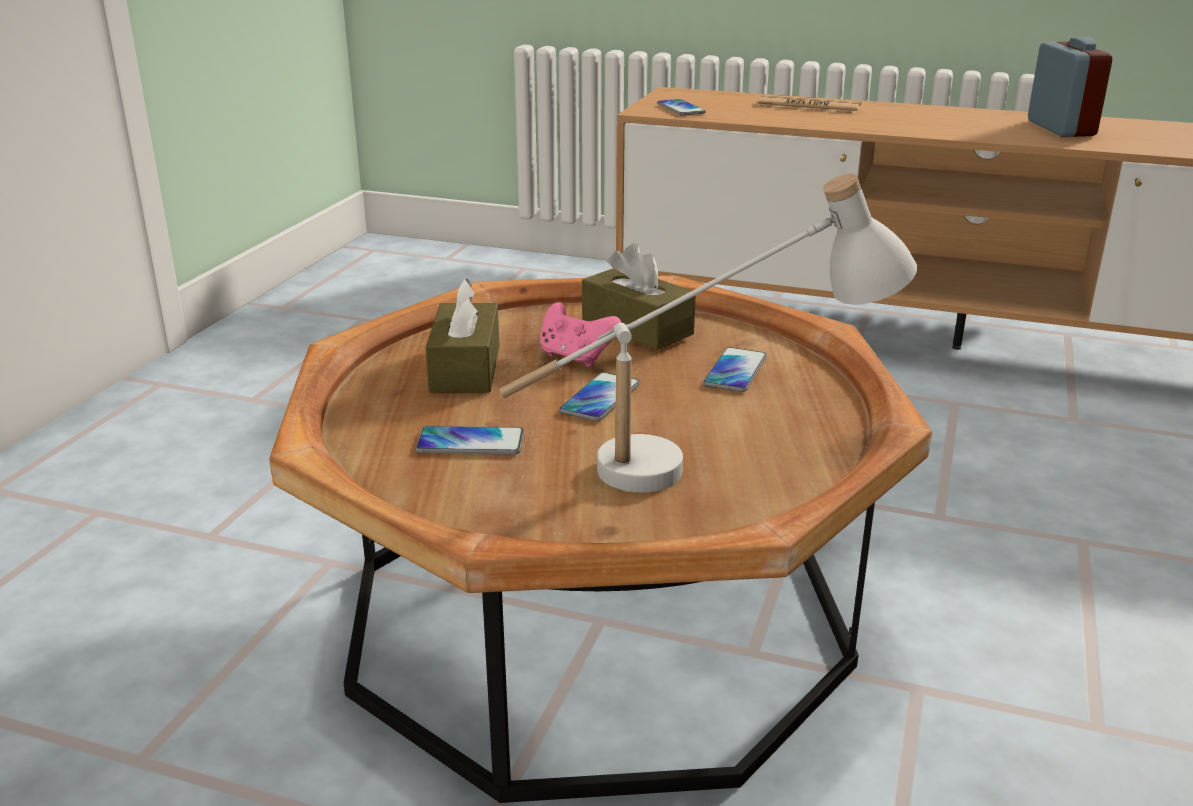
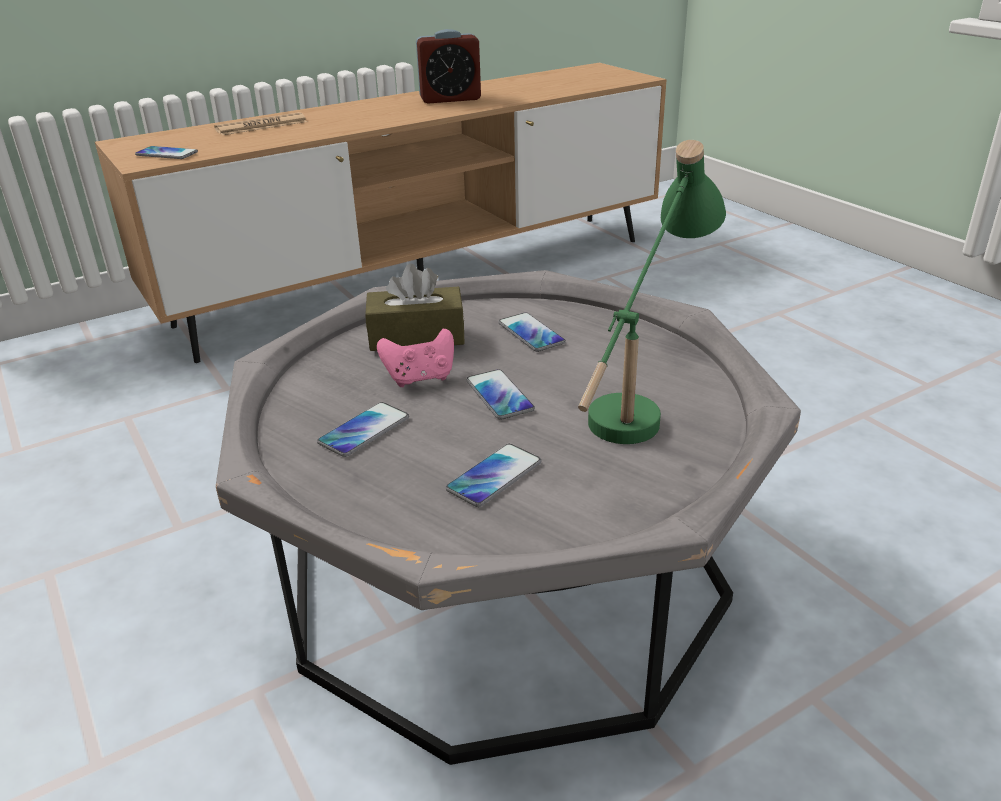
camera: 50 degrees left, 5 degrees up
(465, 368) = (364, 430): brown tissue box -> phone
(596, 615) = (505, 573): brown coffee table -> grey coffee table
(702, 463) = (641, 398): white table lamp -> green table lamp
(1060, 128) = (450, 99): alarm clock -> alarm clock turned 135 degrees clockwise

